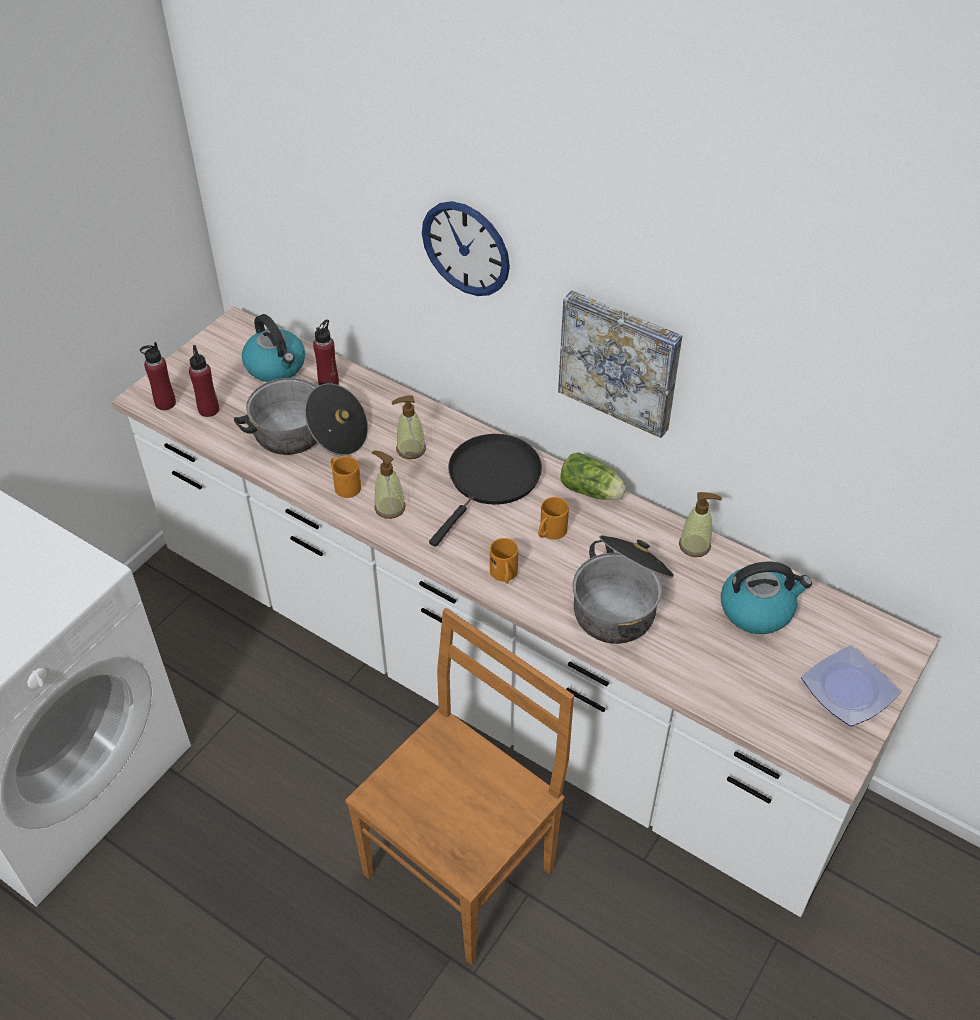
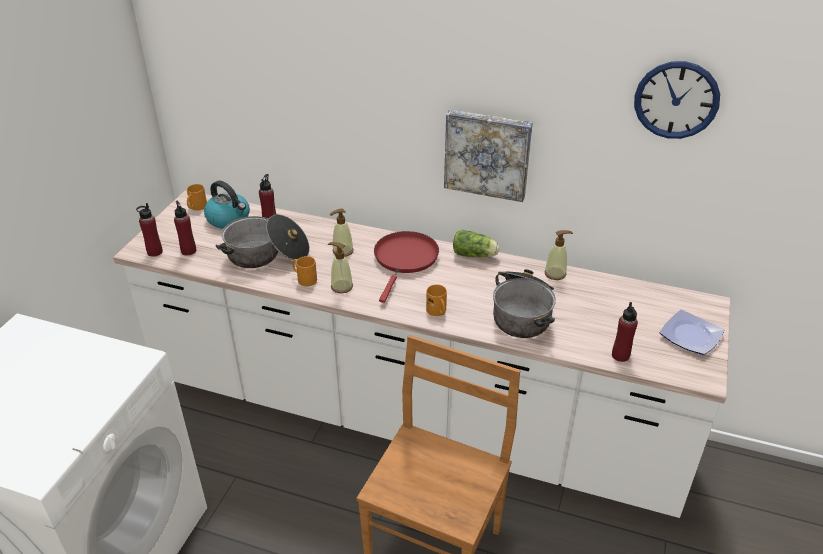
camera: 15 degrees left, 10 degrees down
(466, 248) = (368, 98): wall clock -> wall clock (676, 100)
(491, 479) = (405, 259): black frying pan -> red frying pan
(550, 533) = (458, 283): orange mug -> orange mug (196, 207)
(731, 699) = (620, 355): none -> red bottle
(757, 609) = (612, 302): kettle -> none

